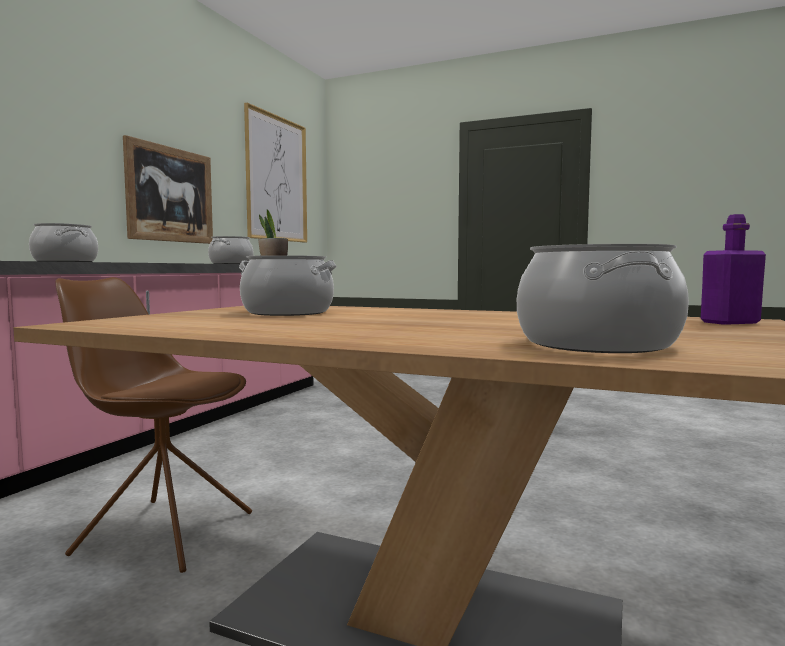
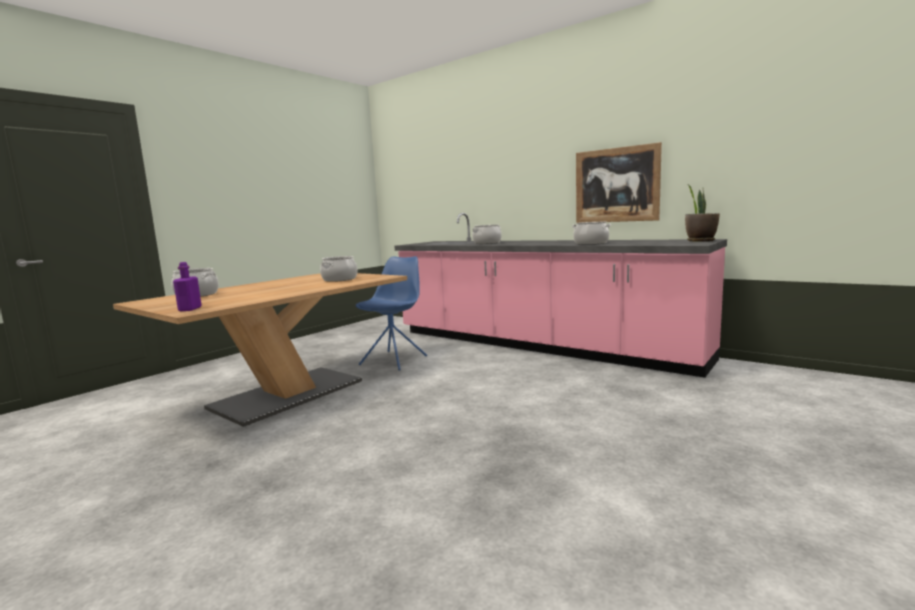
camera: 105 degrees right, 5 degrees up
(163, 532) = (394, 360): brown chair -> blue chair
(277, 179) = (788, 130): picture -> none

